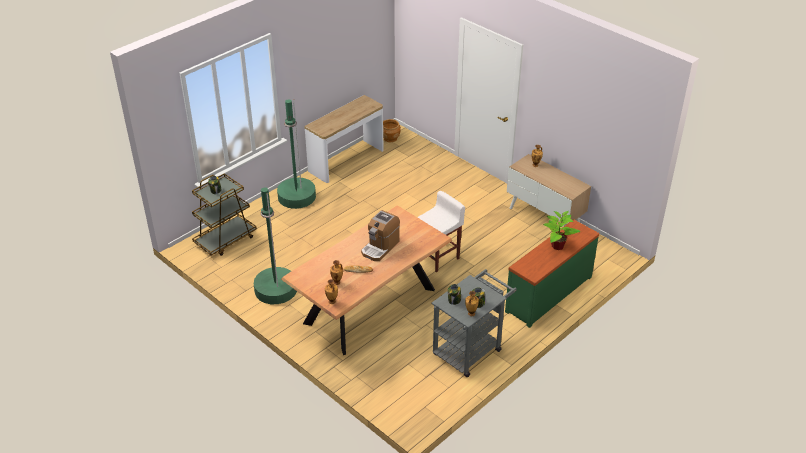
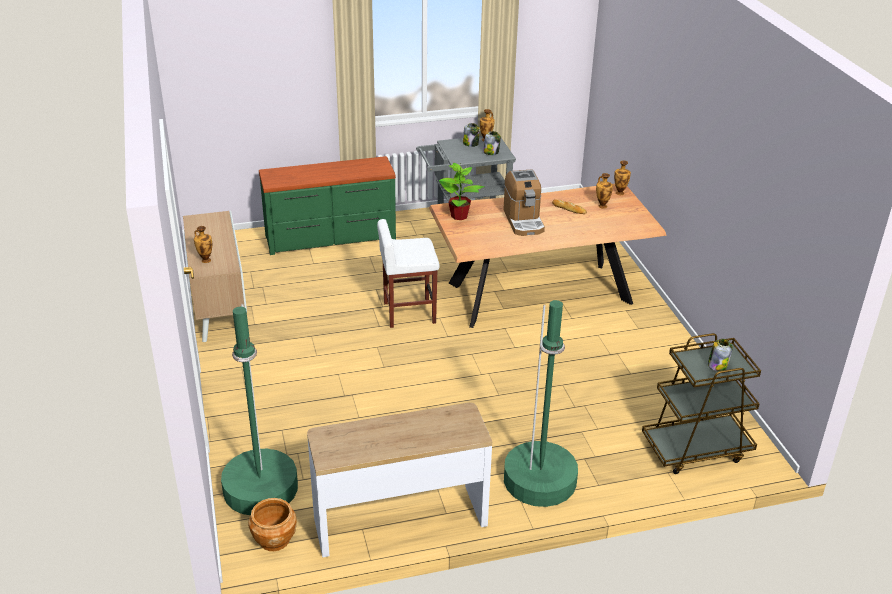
camera: 150 degrees left, 5 degrees down
(275, 289) = (648, 351): green floor lamp -> green floor lamp (261, 489)
(380, 247) = (523, 221): coffee machine -> coffee machine turned 105 degrees clockwise
(557, 246) = (320, 173): potted plant -> potted plant (459, 216)

